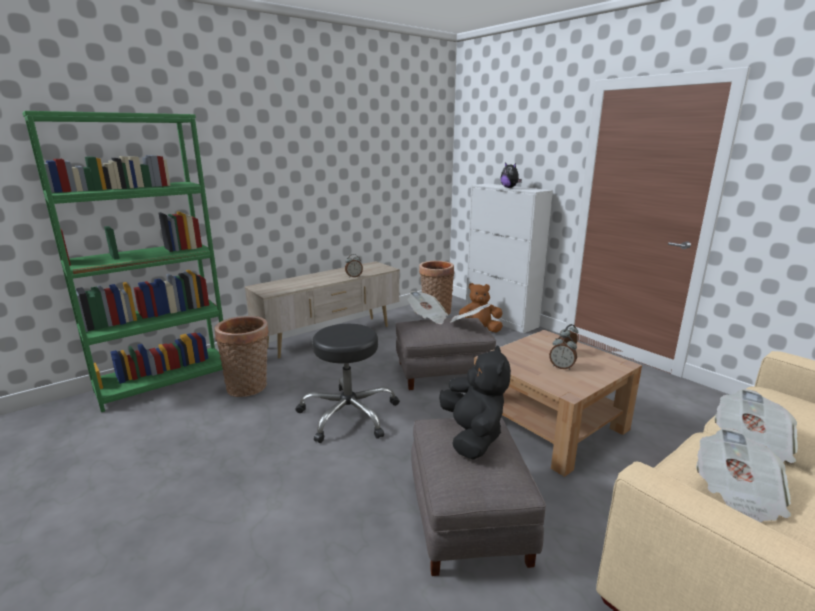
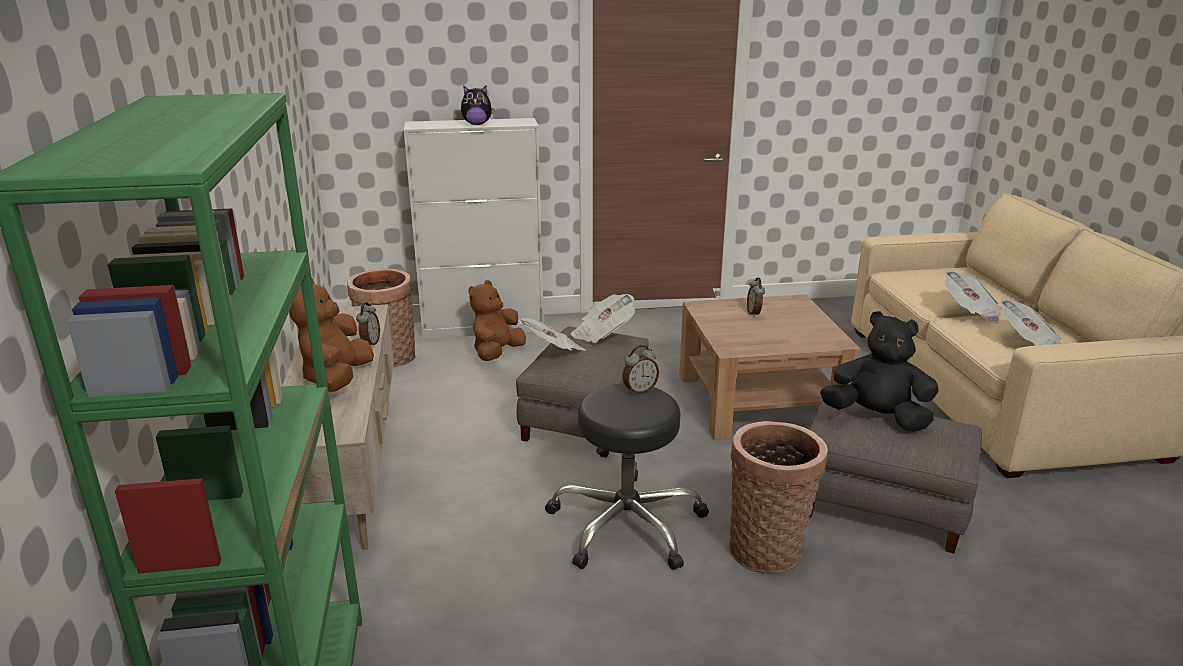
camera: 60 degrees left, 5 degrees up
(249, 388) = (446, 606): basket -> basket (768, 548)
(313, 280) = (337, 379): none -> brown plush toy
(561, 367) = (782, 326): alarm clock -> alarm clock (639, 390)

